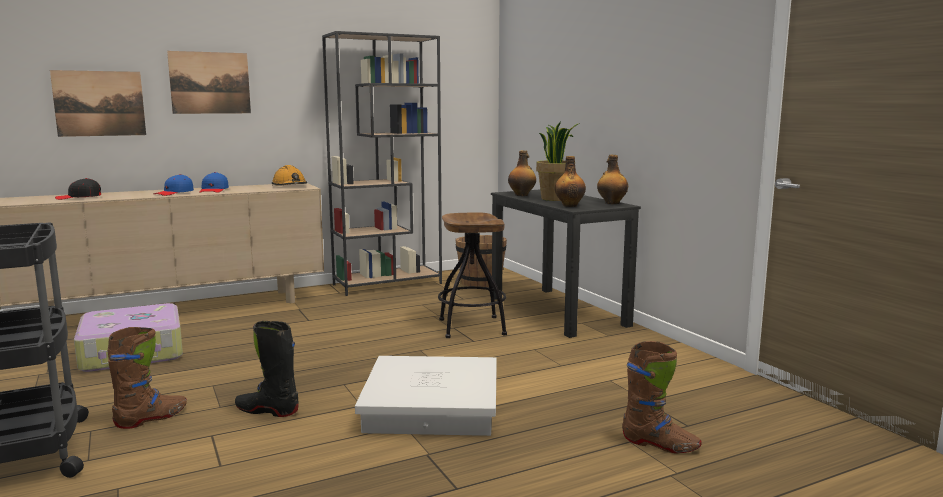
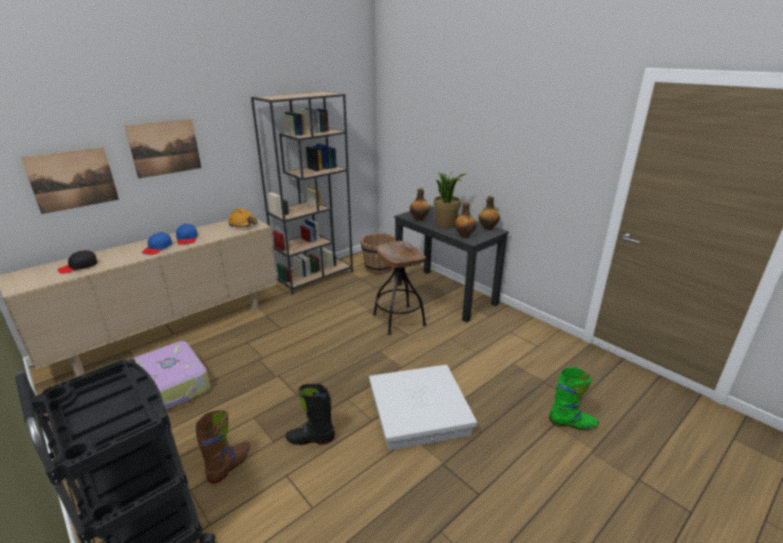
camera: 15 degrees left, 15 degrees up
(660, 445) = (572, 424): brown boot -> green boot

